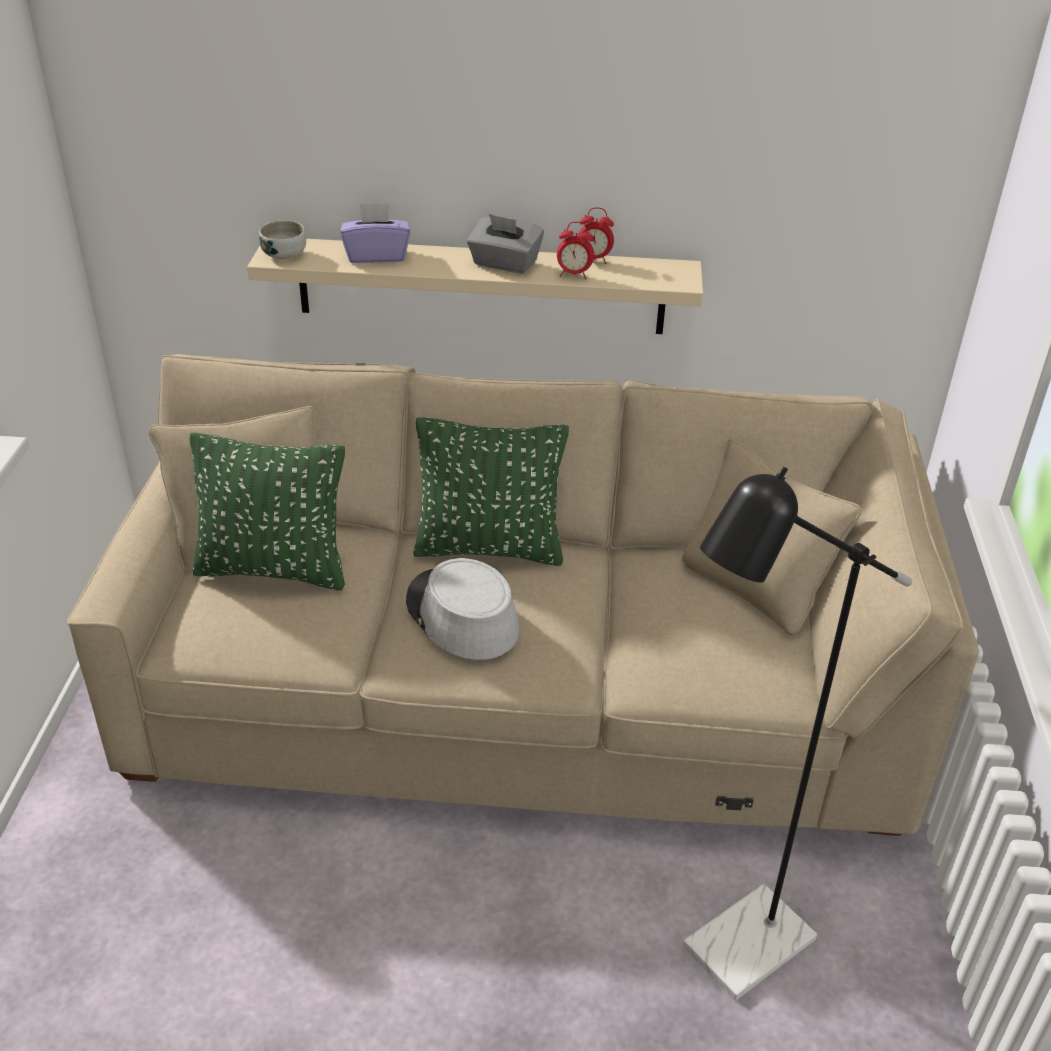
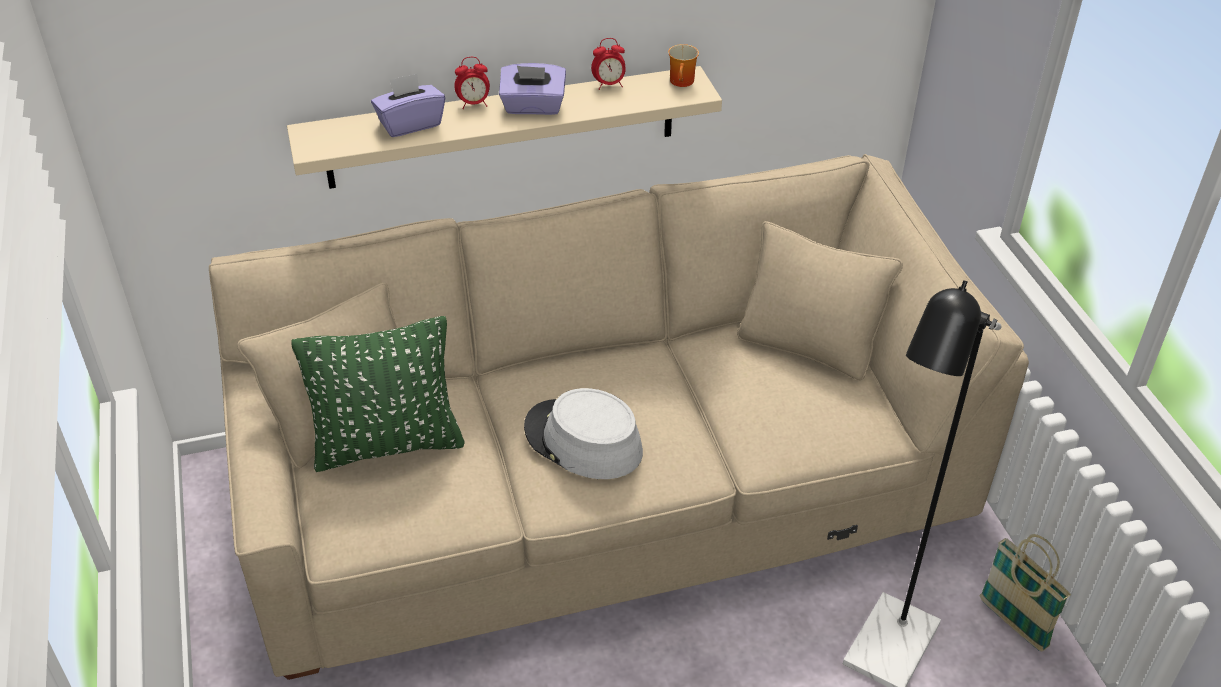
camera: 20 degrees left, 5 degrees up
(284, 255) = (321, 142): bowl -> none
(489, 548) = (569, 369): green pillow -> none
(504, 264) = (533, 107): grey tissue box -> purple tissue box
(574, 275) = (601, 105): alarm clock -> alarm clock (473, 104)
(672, 271) = (683, 82): none -> mug
(905, 967) = (1013, 623): none -> basket

